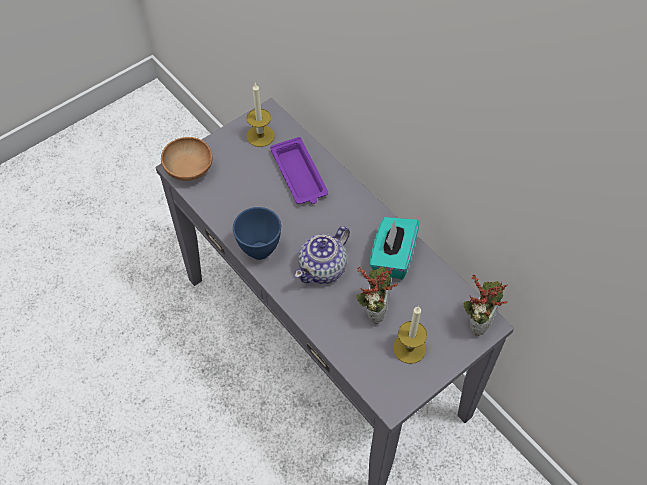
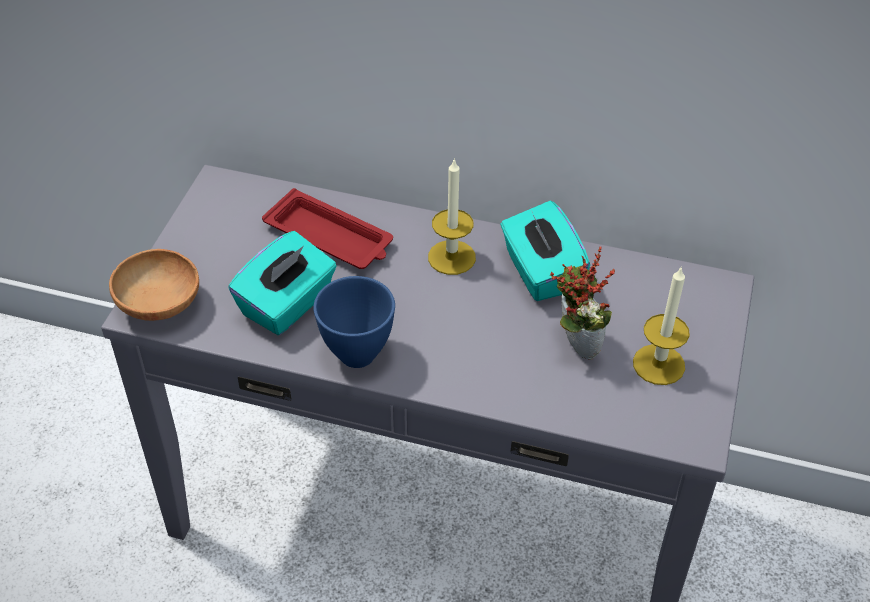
camera: 35 degrees left, 10 degrees down
(248, 203) = (287, 305): none -> turquoise tissue box
(260, 136) = (231, 216): candle -> candle (451, 257)
(299, 175) = (330, 238): purple tray -> red tray
(323, 268) = (464, 330): teapot -> none
(477, 322) = (708, 290): potted plant -> none

